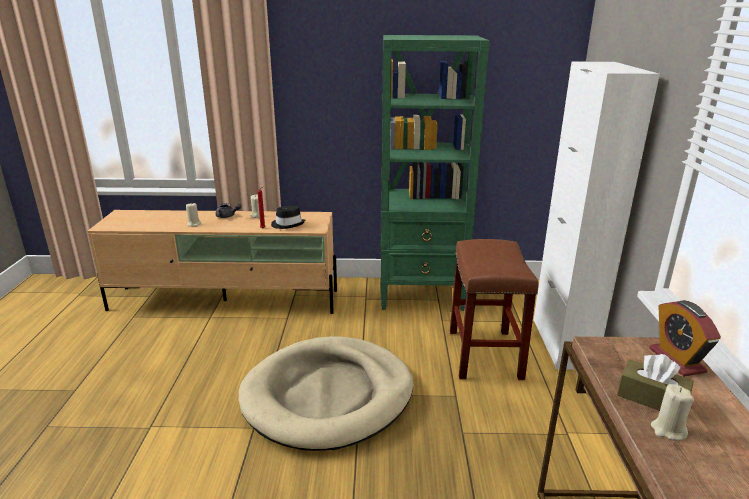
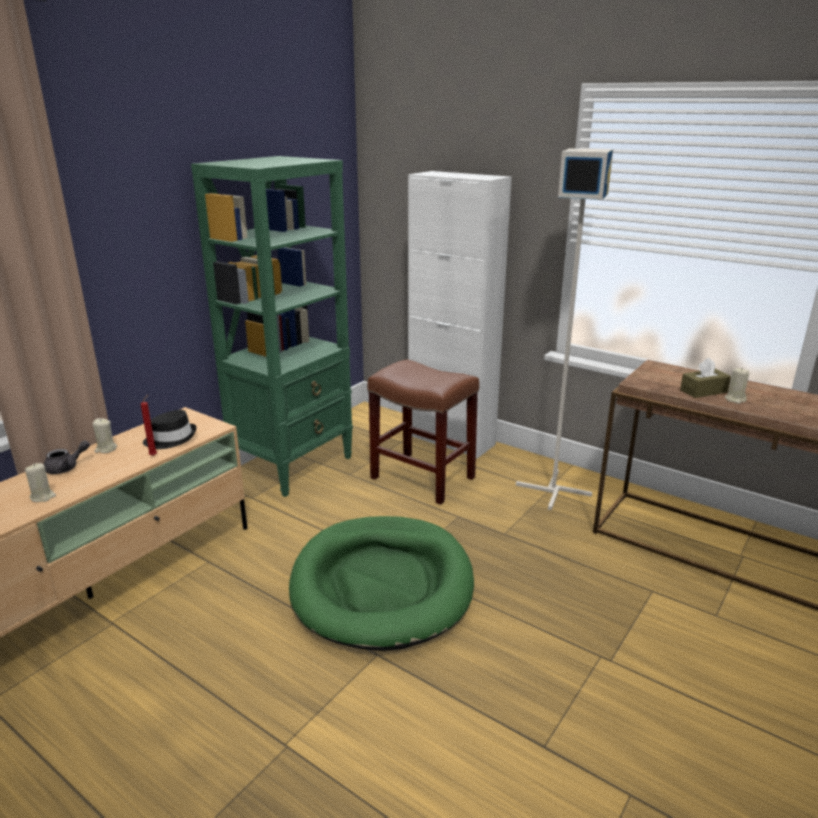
camera: 55 degrees left, 0 degrees up
(328, 396) = (382, 585): beige dog bed -> green dog bed
(575, 436) = (553, 489): none -> grey floor lamp
(676, 360) = (670, 370): alarm clock -> none

